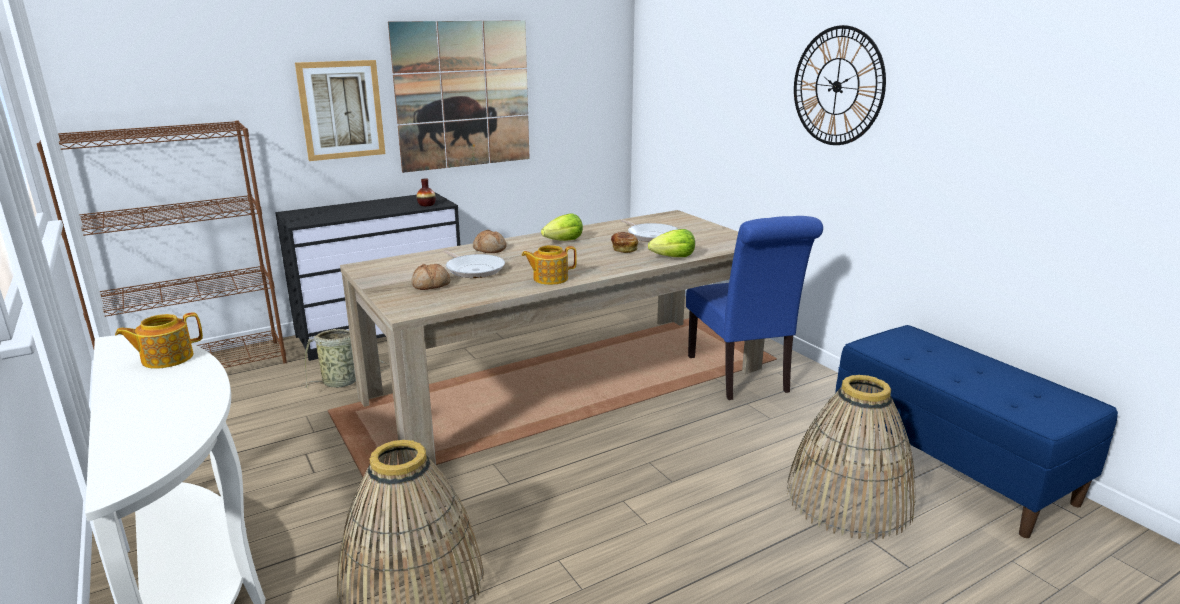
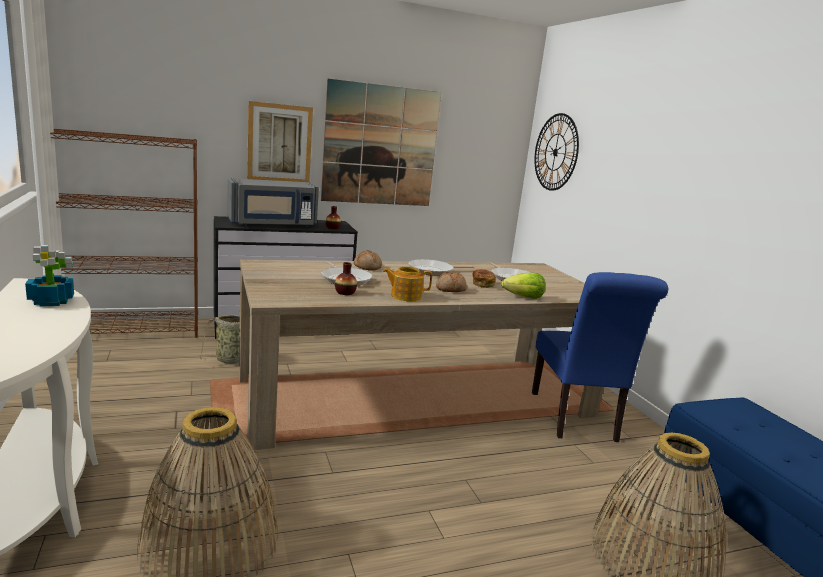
camera: 10 degrees right, 5 degrees down
(166, 358) = (52, 301): teapot -> potted plant
(354, 212) = (273, 224): none -> grey microwave
(431, 285) = (302, 285): bread -> bread (450, 289)
(483, 286) = (345, 292): none -> vase
(564, 241) = (433, 271): lettuce -> frying pan
(837, 86) = (701, 166): wall clock -> wall clock (555, 152)

